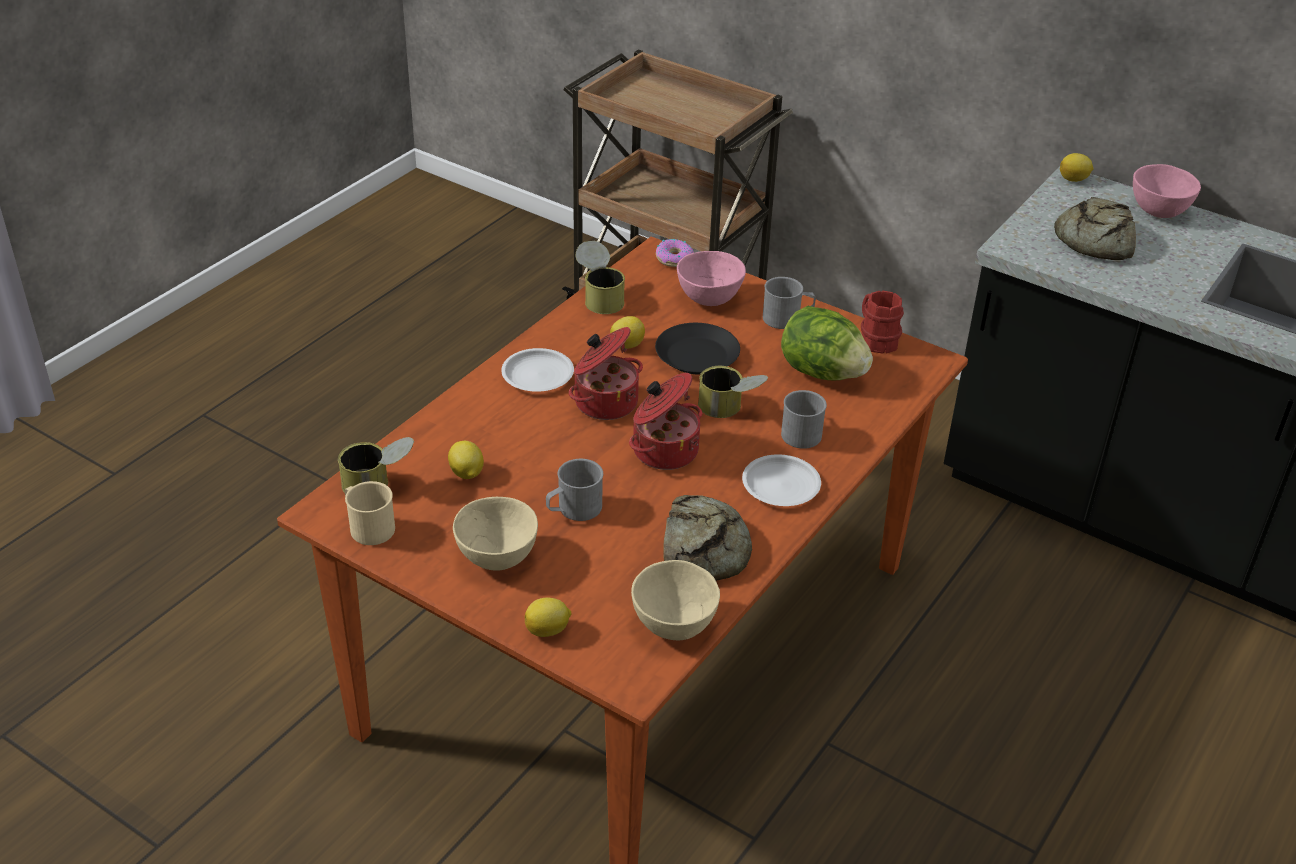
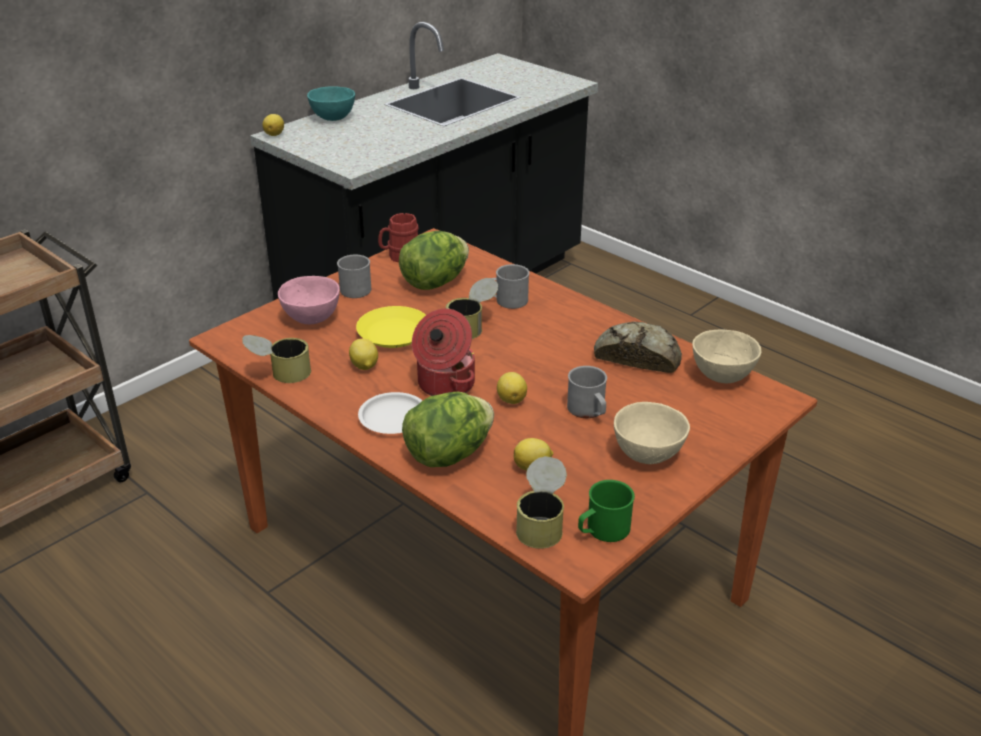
camera: 80 degrees left, 5 degrees down
(368, 526) = (602, 530): beige mug -> green mug
(481, 416) = (448, 454): none -> lettuce
(548, 630) = (733, 433): lemon -> lemon (511, 399)
(664, 450) = (517, 361): cooking pot -> none
(674, 258) = (237, 329): donut -> none
(696, 357) = (394, 333): black plate -> yellow plate
(781, 485) = (569, 315): white plate -> none
(1094, 240) = (358, 142): bread -> none
(1158, 211) = (332, 118): pink bowl -> turquoise bowl

